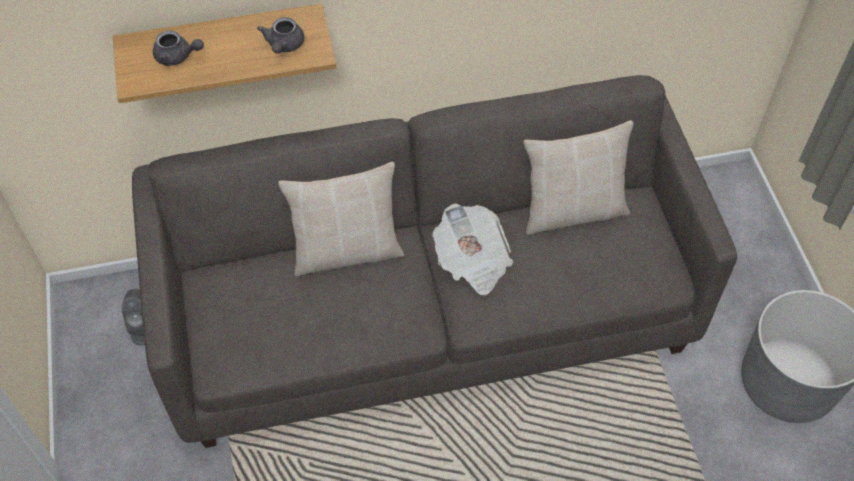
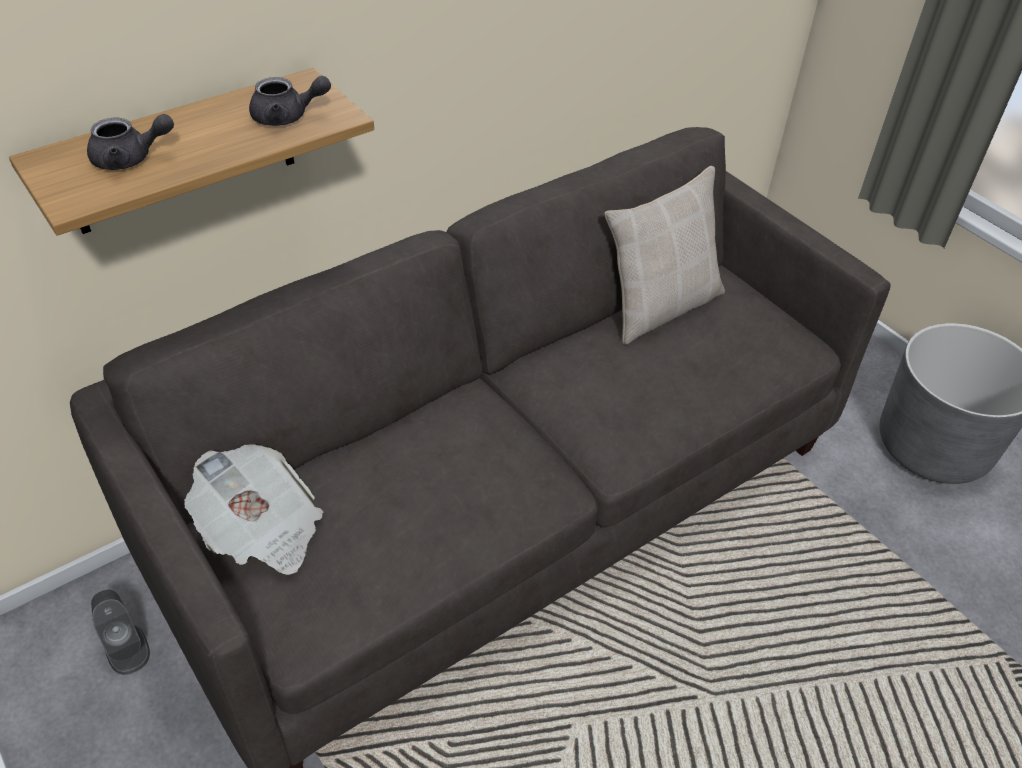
camera: 25 degrees left, 10 degrees down
(284, 46) = (287, 117): grey teapot -> grey teapot turned 75 degrees counterclockwise
(347, 251) = (413, 427): beige pillow -> none
(472, 261) = (579, 391): newspaper -> newspaper (261, 530)

